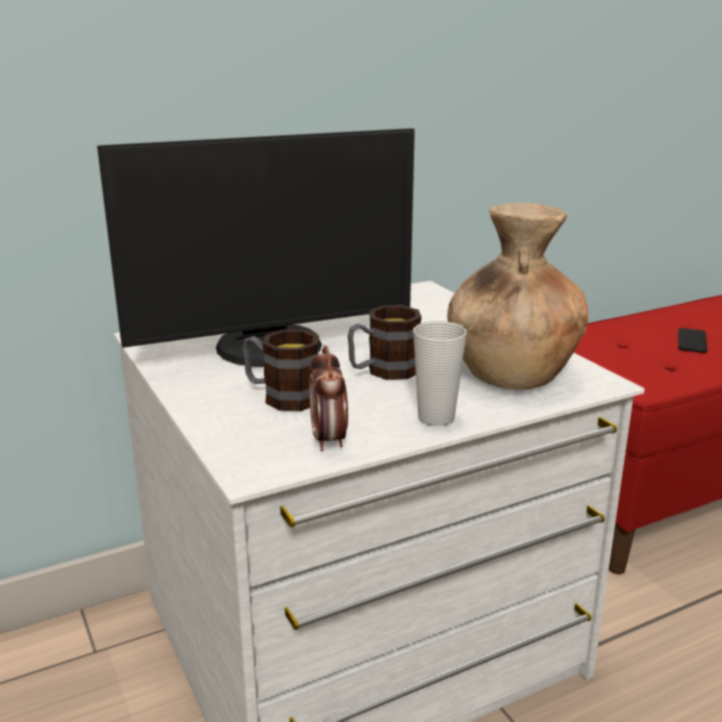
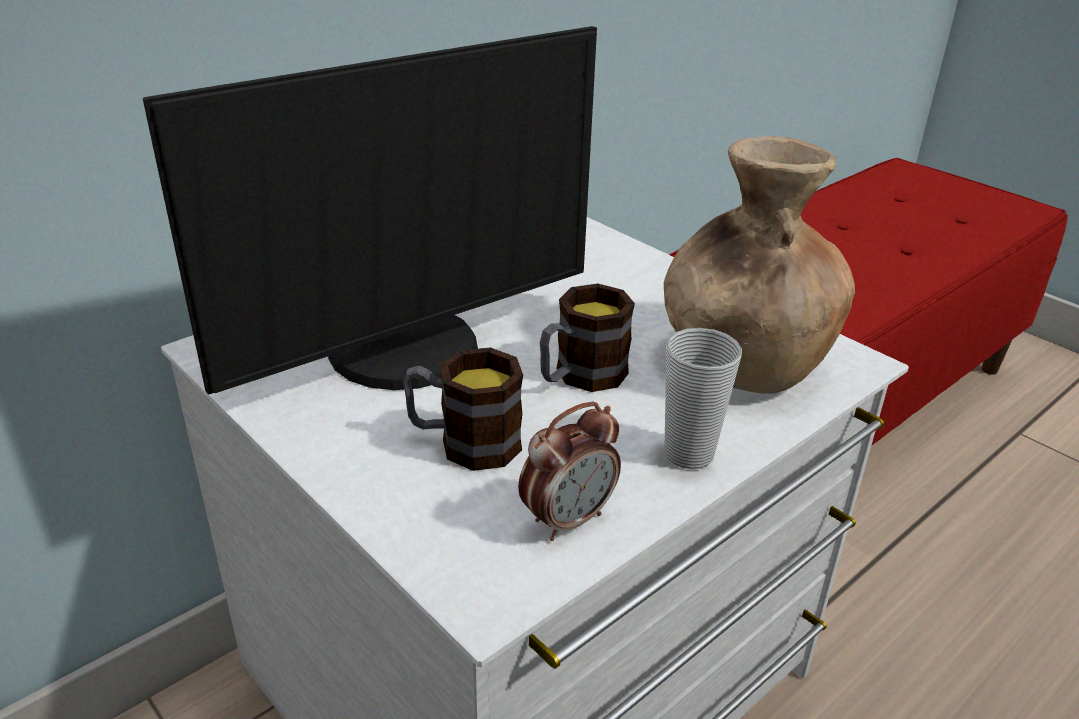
camera: 15 degrees left, 10 degrees up
(329, 440) = (568, 519): alarm clock -> alarm clock turned 105 degrees counterclockwise
(692, 341) = (853, 246): phone -> none

